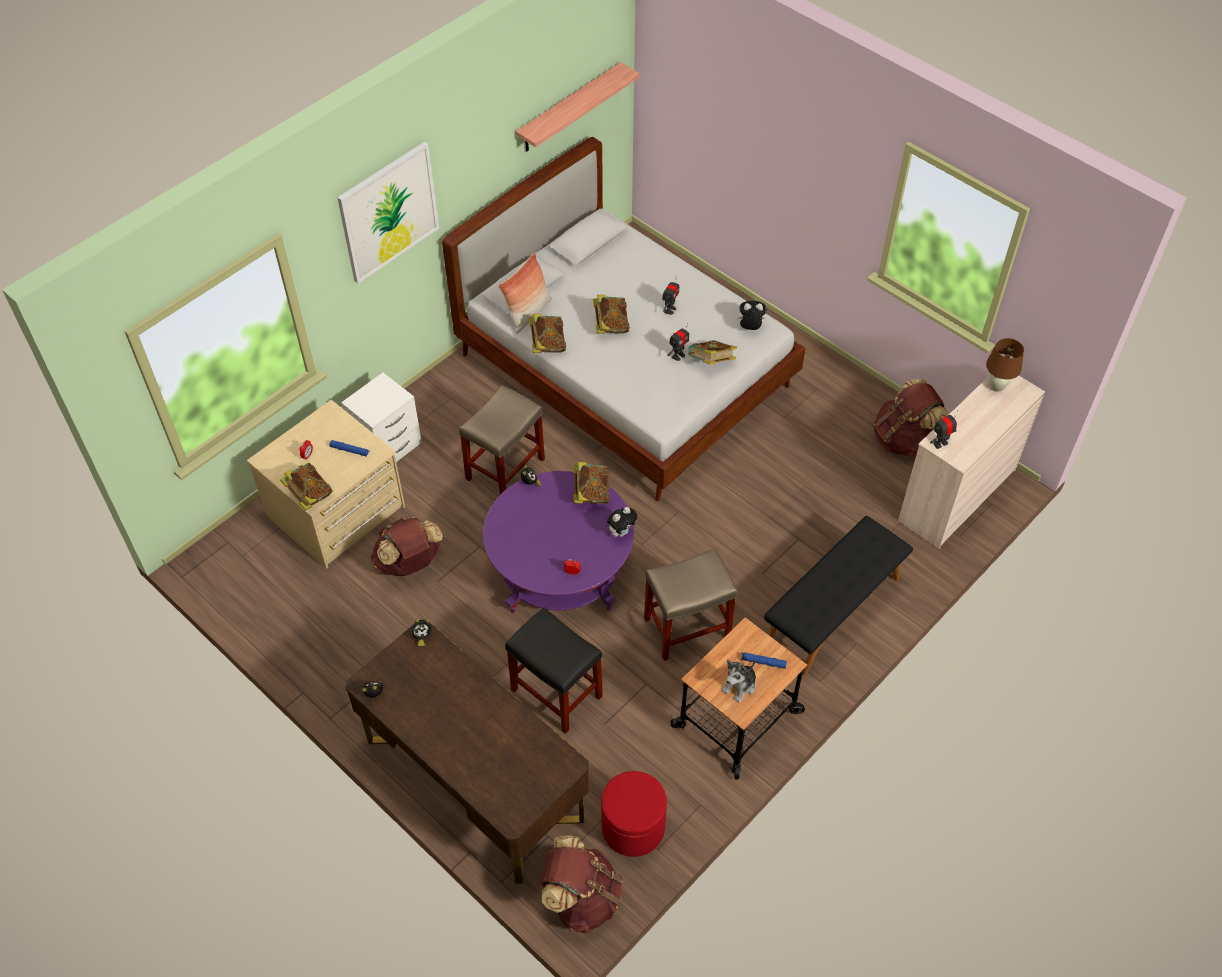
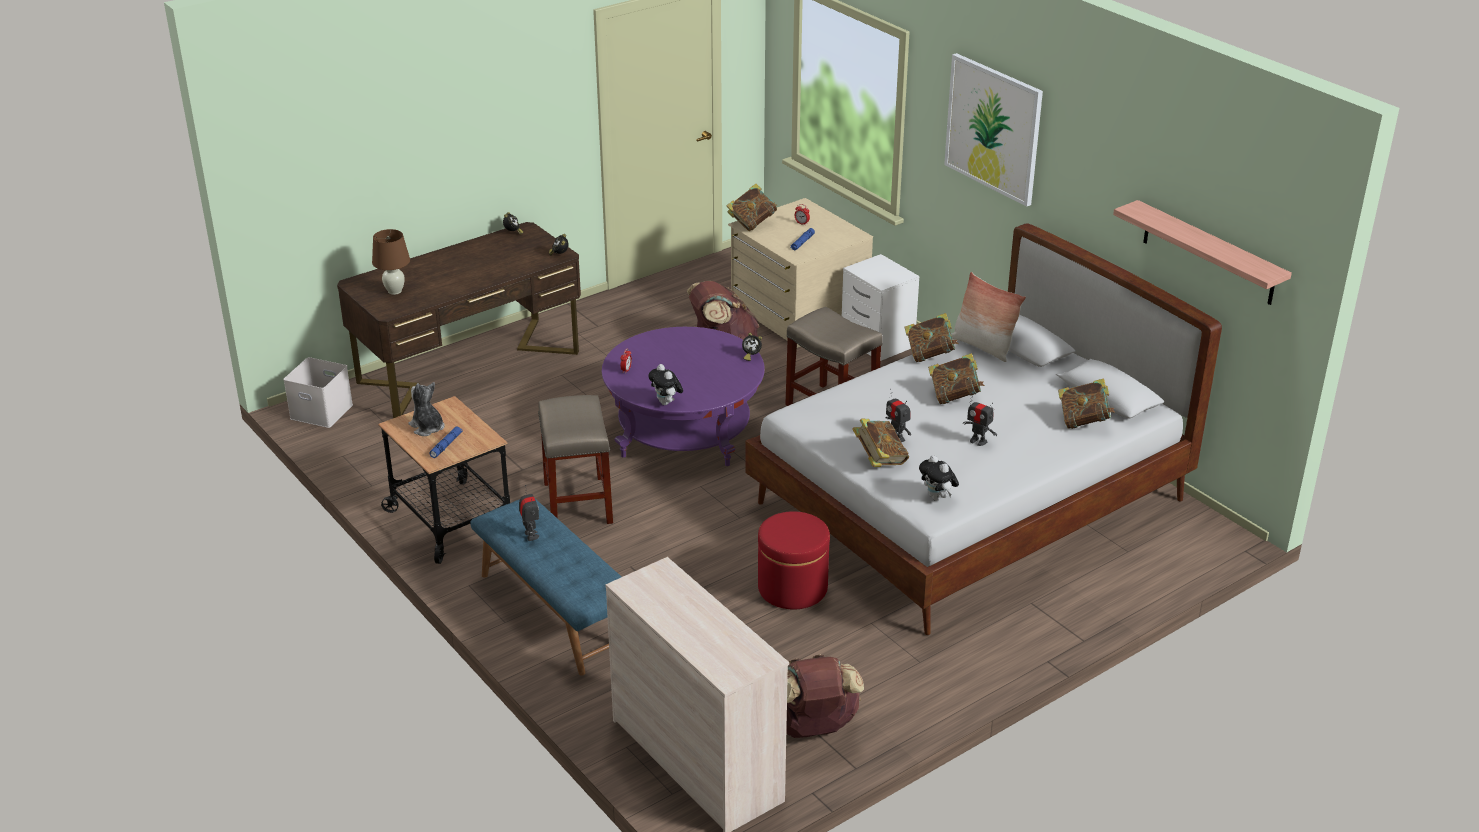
camera: 100 degrees right, 20 degrees down
(555, 692) = (538, 416): black stool -> none
(581, 898) = (323, 411): brown backpack -> white storage box
(591, 493) = (725, 390): book -> book (1083, 421)
(633, 827) = (372, 445): red ottoman -> red ottoman (792, 588)
(750, 328) = (937, 498): plush toy -> plush toy turned 135 degrees clockwise
(833, 611) = (555, 611): black bench -> blue bench
(940, 443) = (660, 574): toy robot -> toy robot (531, 535)
(996, 387) = (745, 647): brown table lamp -> brown table lamp (395, 291)

